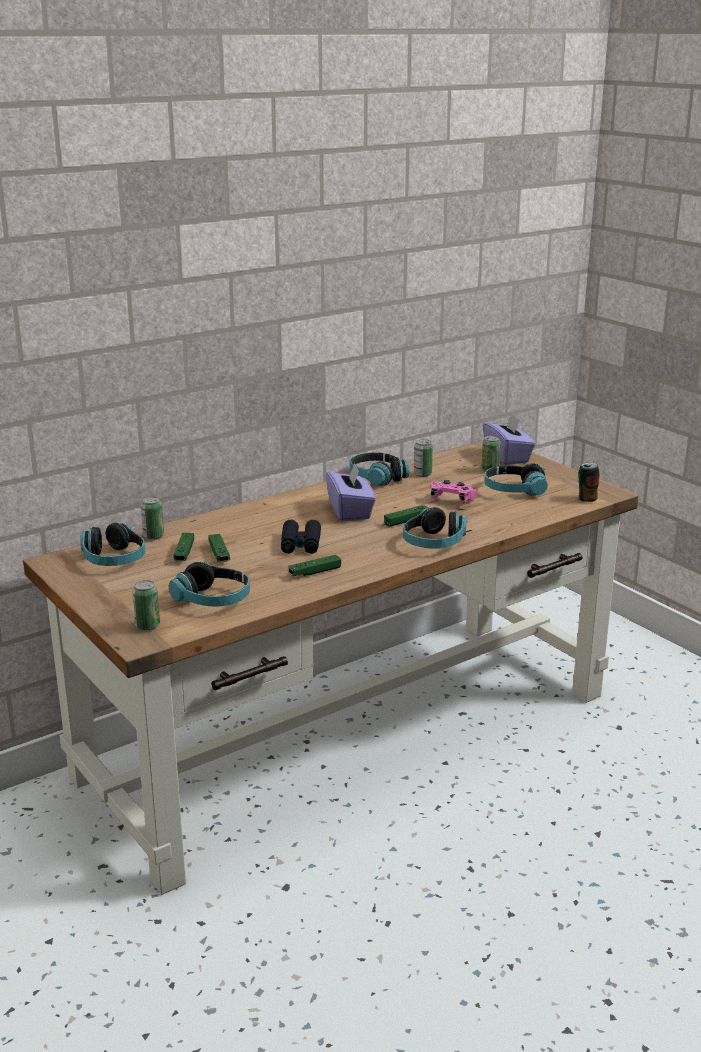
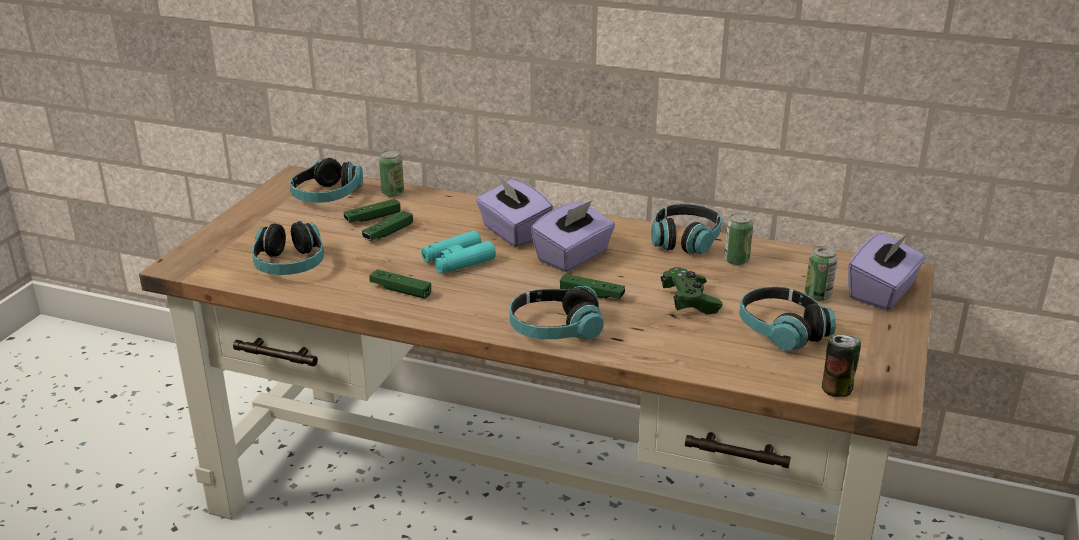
camera: 55 degrees right, 5 degrees up
(147, 626) = (210, 257): can -> none
(288, 517) = (513, 233): none -> purple tissue box
(300, 544) = (458, 261): black binoculars -> turquoise binoculars
(452, 500) = (689, 301): pink game controller -> green game controller

